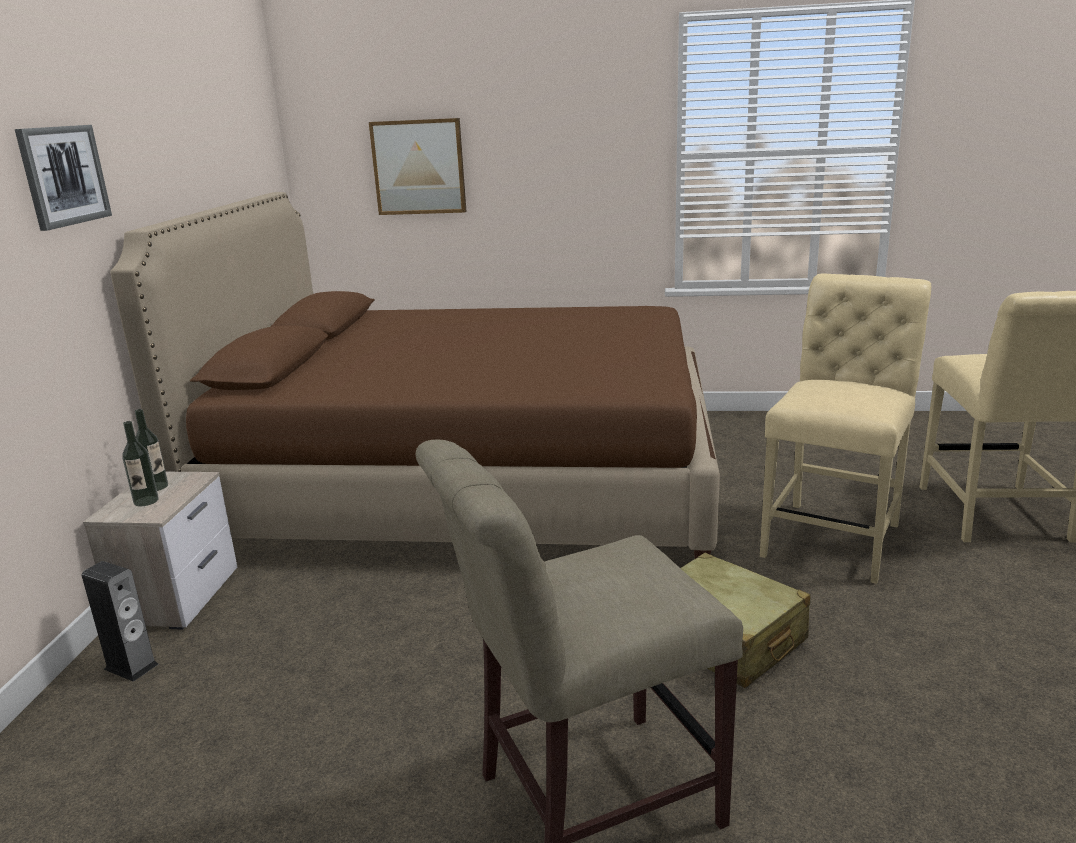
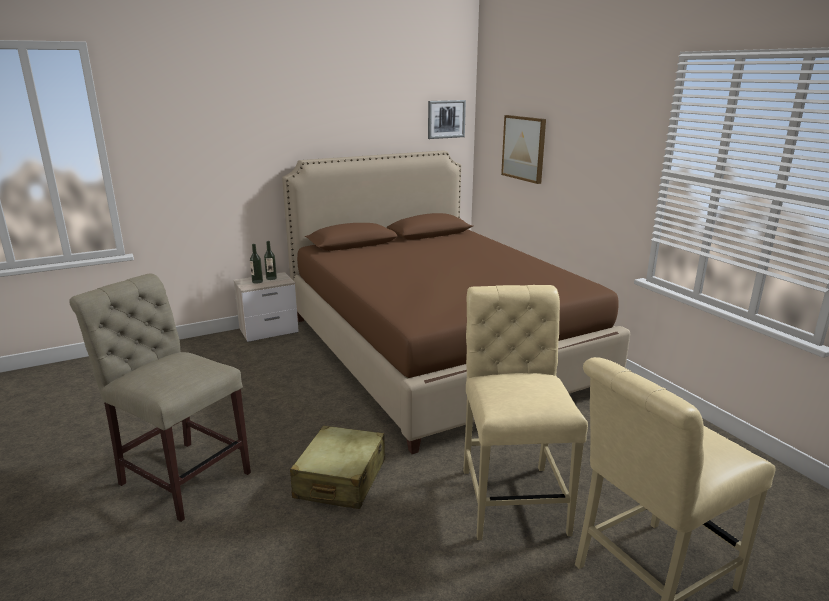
camera: 55 degrees right, 0 degrees up
(63, 175) = (265, 131): picture -> picture (446, 119)
(131, 666) = (217, 344): speaker -> none
(835, 536) = (512, 495): beige chair -> beige chair turned 90 degrees counterclockwise

